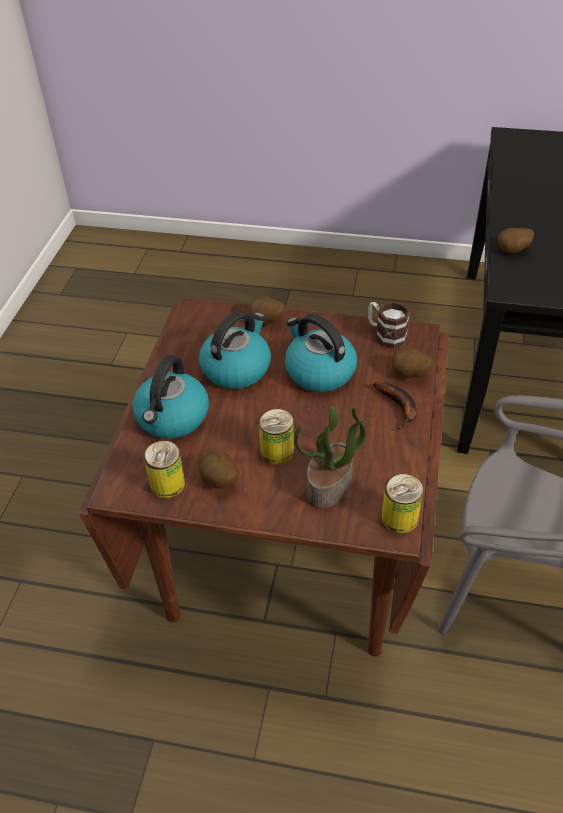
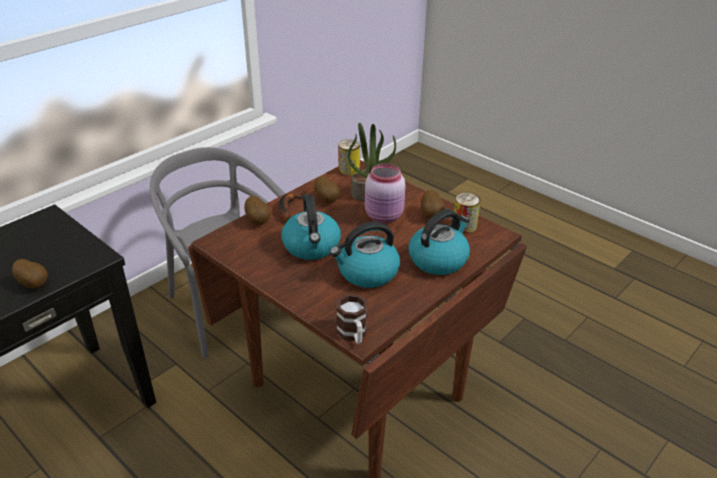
camera: 150 degrees left, 10 degrees down
(266, 323) = (311, 297): potato -> potato (327, 200)
(277, 451) = (384, 216): can -> pink jar
(385, 335) = (237, 250): mug -> mug (353, 335)

